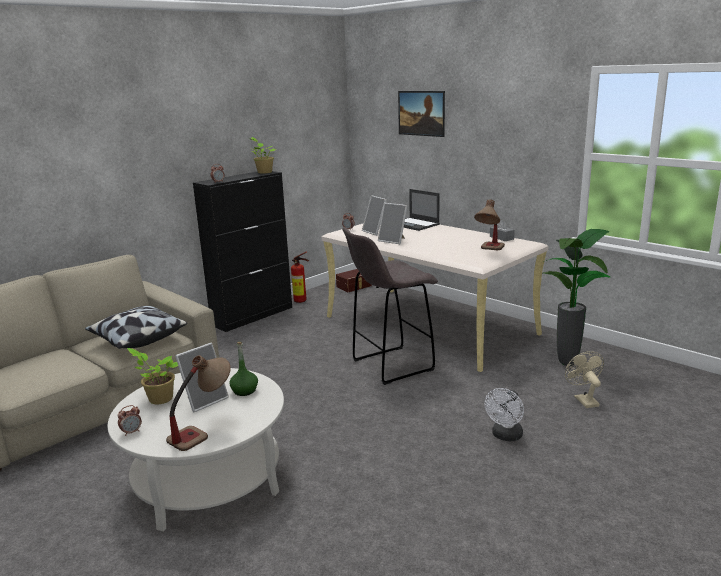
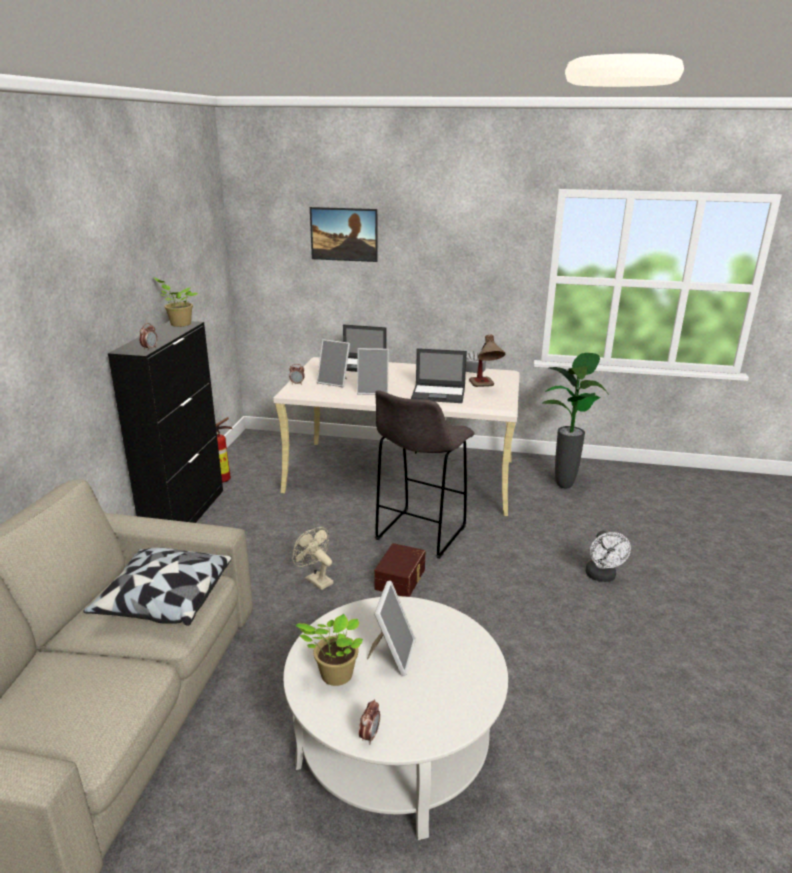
camera: 35 degrees left, 5 degrees up
(203, 431) = (449, 695): table lamp -> none
(244, 391) = (418, 625): green bottle -> none
(354, 286) = (266, 446): brown storage box -> brown storage box (401, 579)
(441, 249) = (439, 394): none -> laptop
(583, 400) = (615, 519): beige fan -> beige fan (315, 579)

